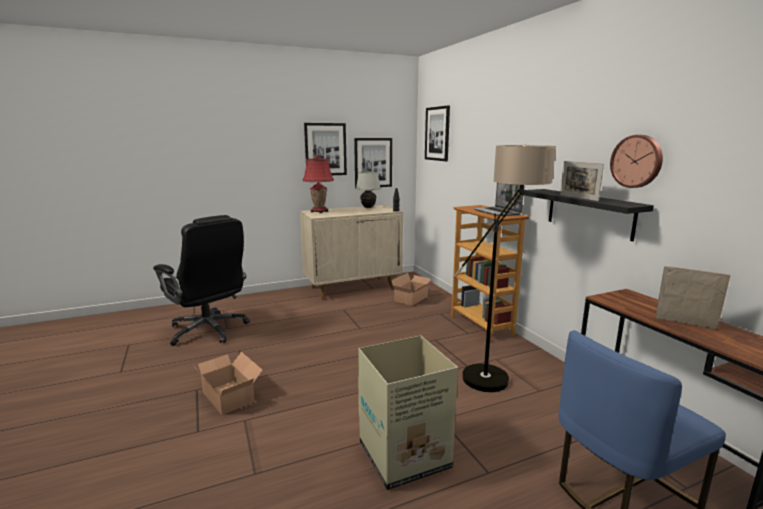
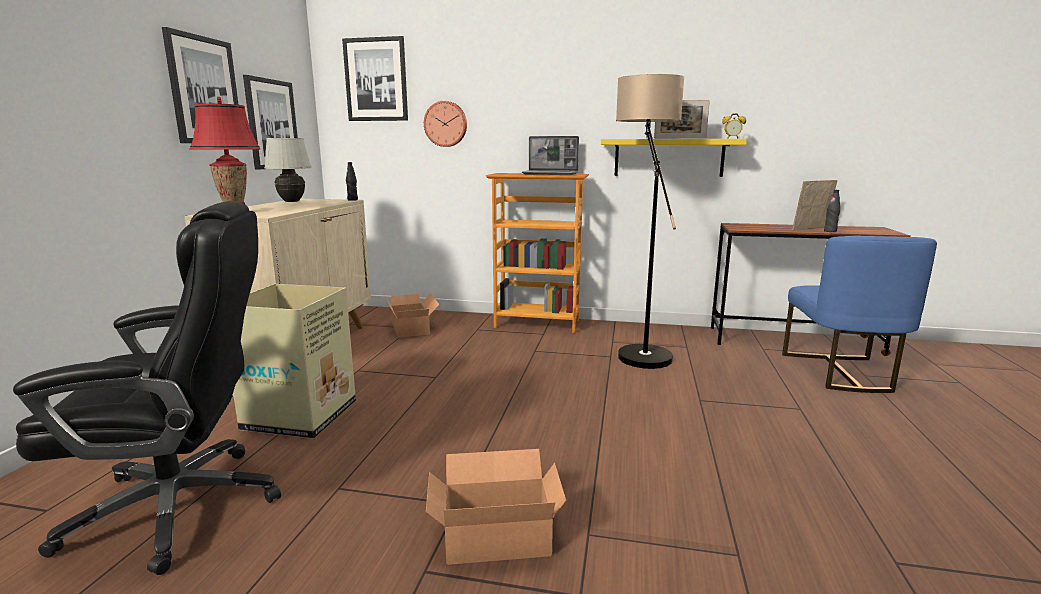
camera: 55 degrees left, 0 degrees up
(406, 455) = (753, 437): cardboard box -> cardboard box (302, 415)
(589, 213) = (668, 157): black shelf -> yellow shelf
(623, 204) = (732, 138): none -> alarm clock
(637, 161) = (720, 99): wall clock -> wall clock (446, 124)
(692, 334) = (830, 231): none -> black bottle

